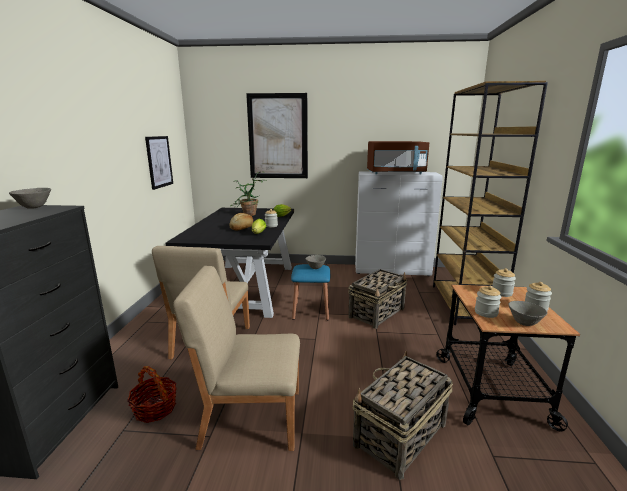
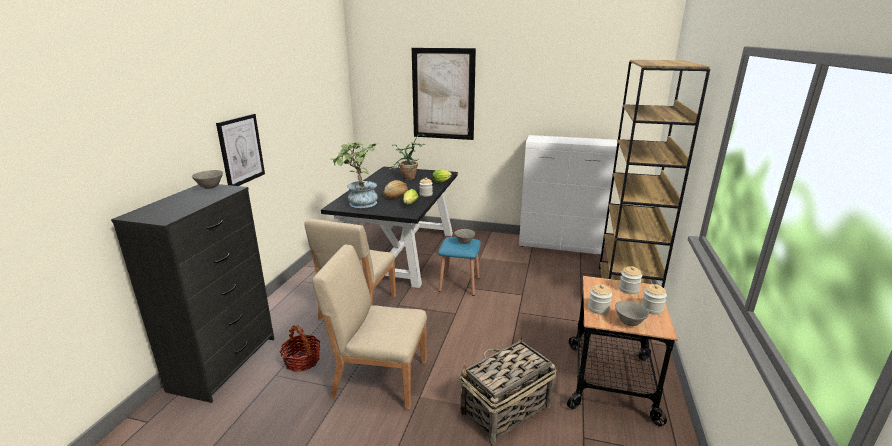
camera: 10 degrees right, 5 degrees up
(159, 162) = (320, 123): picture -> picture (241, 150)
(206, 236) = (359, 204): none -> potted plant
(377, 313) = (526, 292): basket -> none
(395, 173) = (567, 140): brown microwave -> none

